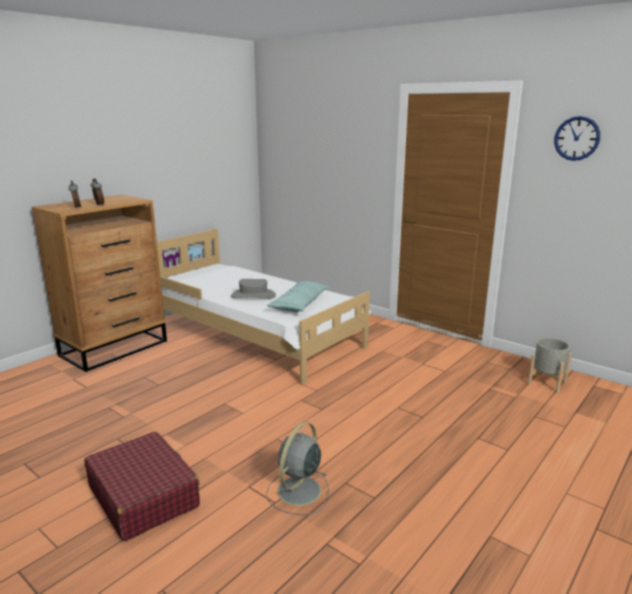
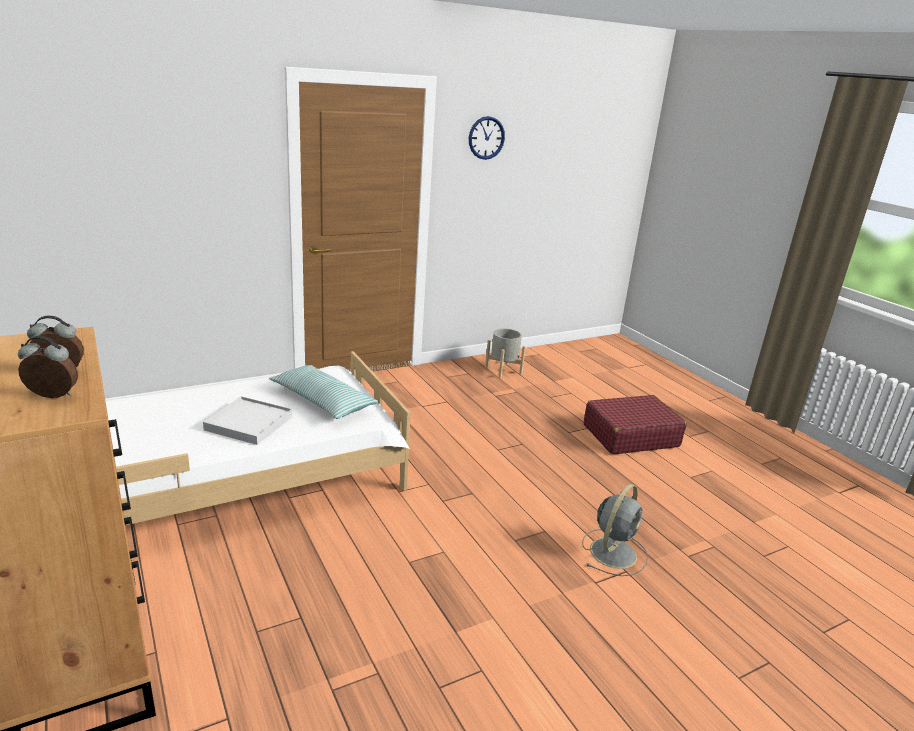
camera: 70 degrees left, 5 degrees up
(143, 496) = (587, 673): red suitcase -> red suitcase (630, 436)
(253, 295) = (249, 423): grey hat -> white tray
(298, 492) = (614, 552): grey fan -> grey fan turned 105 degrees counterclockwise

